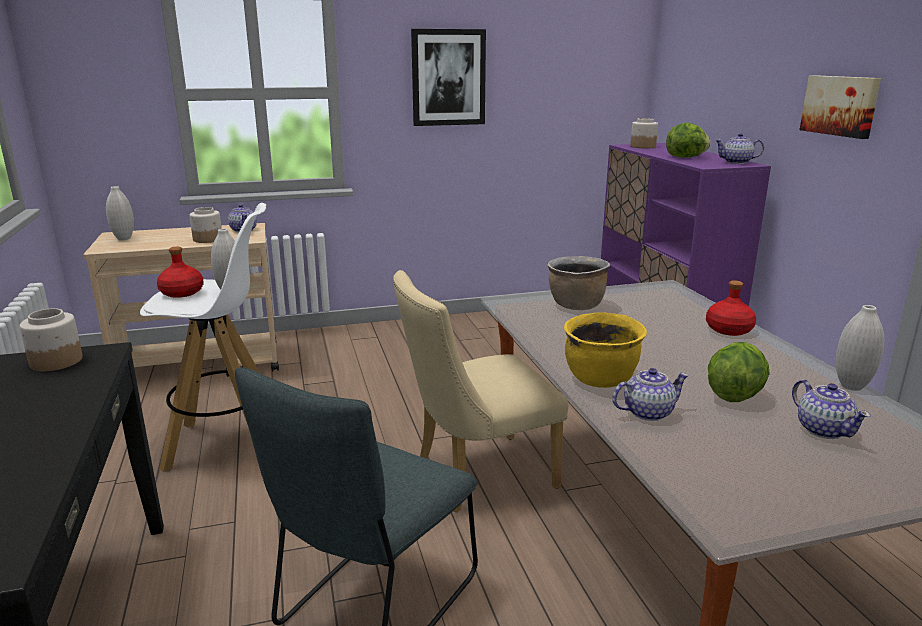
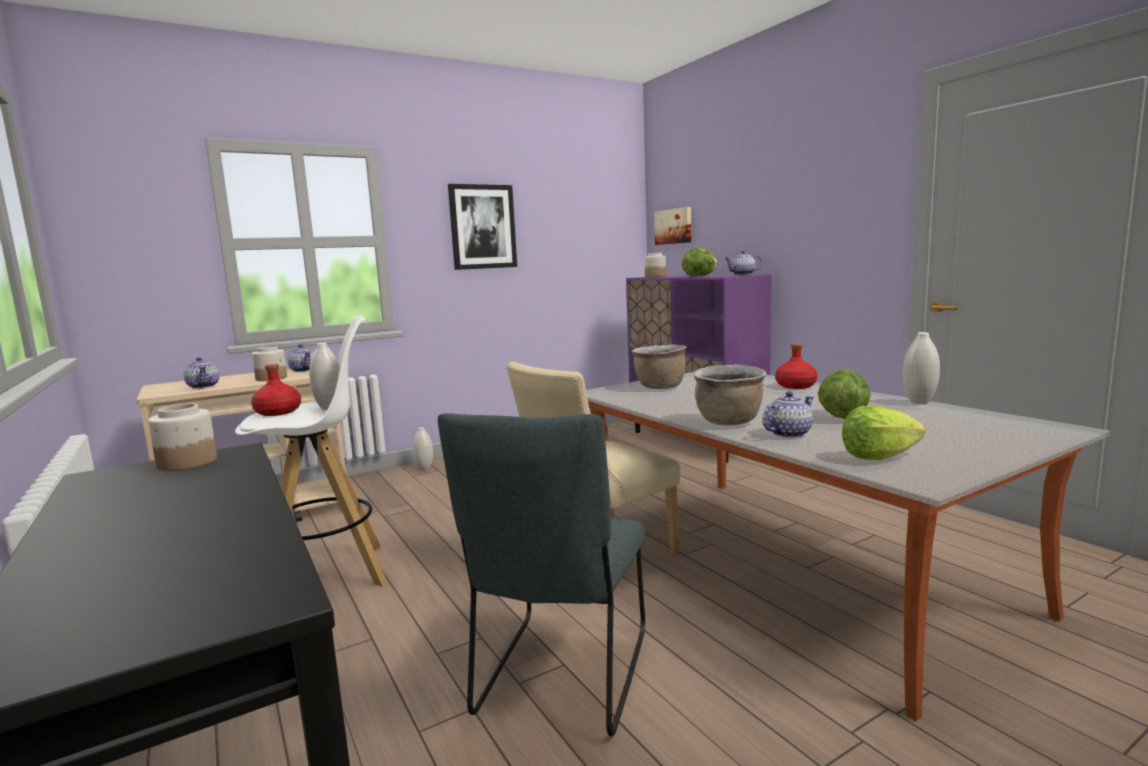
camera: 15 degrees left, 10 degrees down
(124, 238) = (174, 386): white vase -> white vase (424, 468)
(600, 380) = (729, 422): yellow cooking pot -> brown cooking pot
(714, 472) = (878, 456): none -> lettuce
(823, 429) = (927, 425): teapot -> teapot (203, 386)
(840, 105) = (822, 217): picture -> picture (674, 226)

